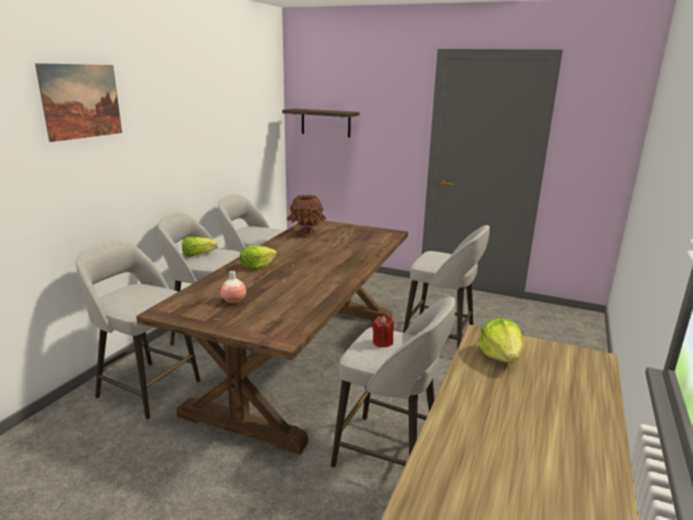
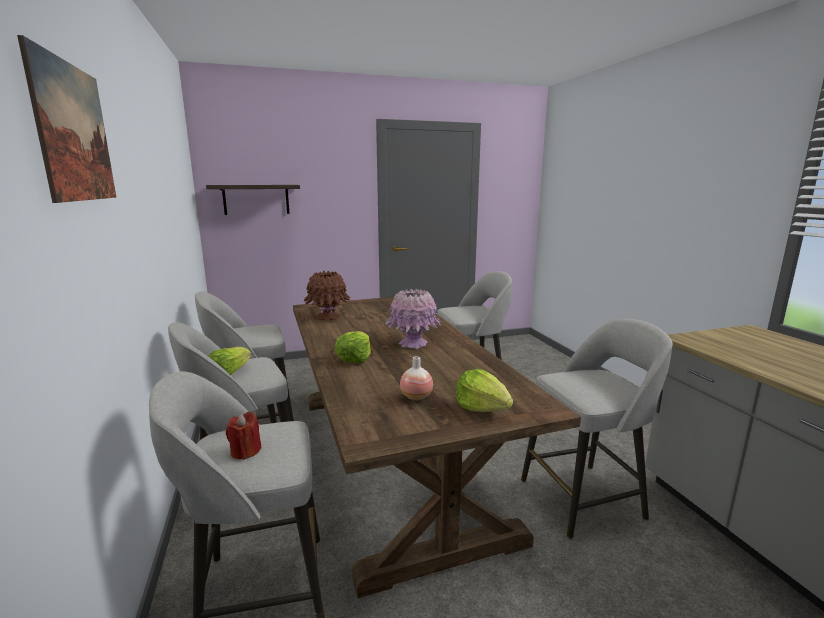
camera: 40 degrees left, 5 degrees down
(313, 269) = (413, 343): none -> pink vase
(382, 342) = (583, 383): red candle -> red candle (245, 451)
(500, 356) = (729, 347): lettuce -> lettuce (482, 407)

